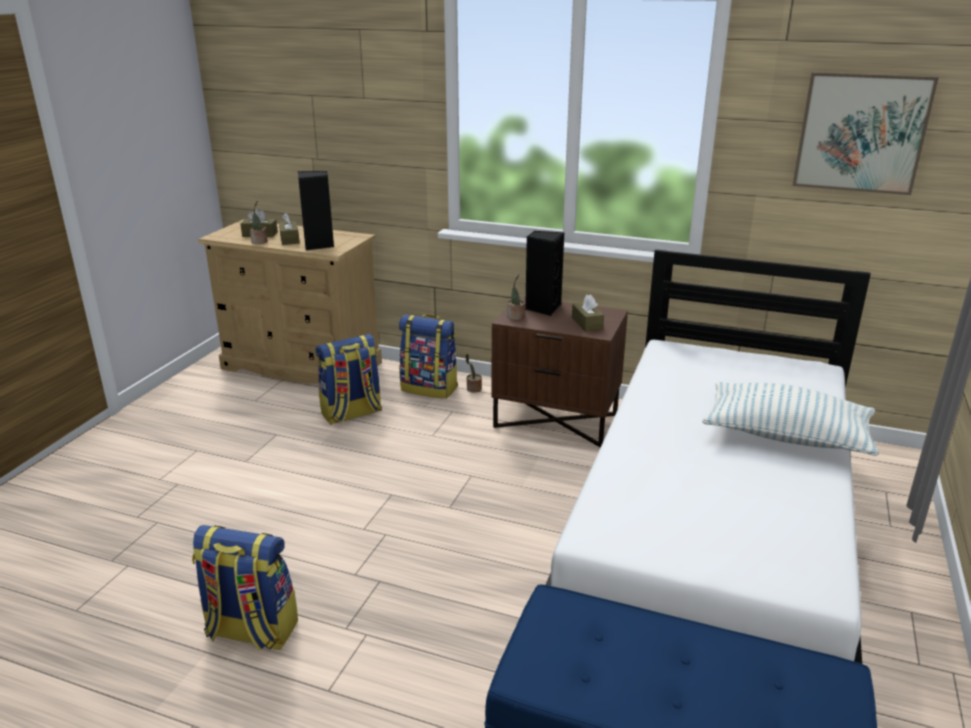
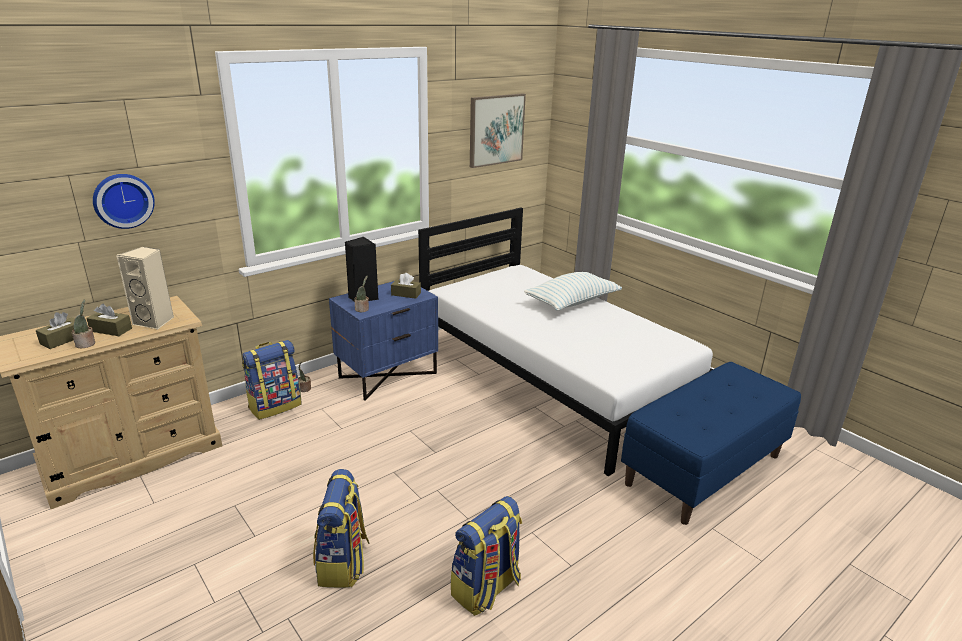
camera: 60 degrees left, 0 degrees up
(319, 245) = (155, 321): black speaker -> beige speaker
(347, 127) = (123, 200): none -> wall clock
(351, 414) = (259, 455): backpack -> backpack (343, 563)
(556, 420) = (387, 375): brown nightstand -> blue nightstand

